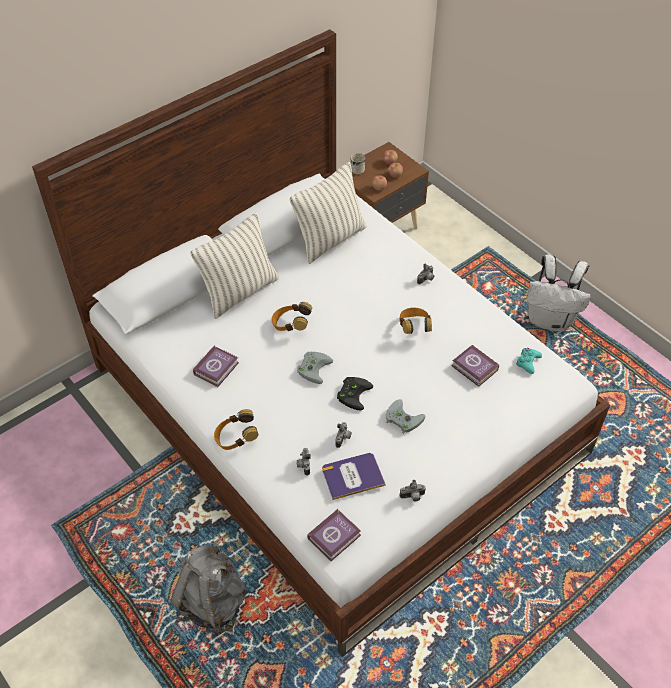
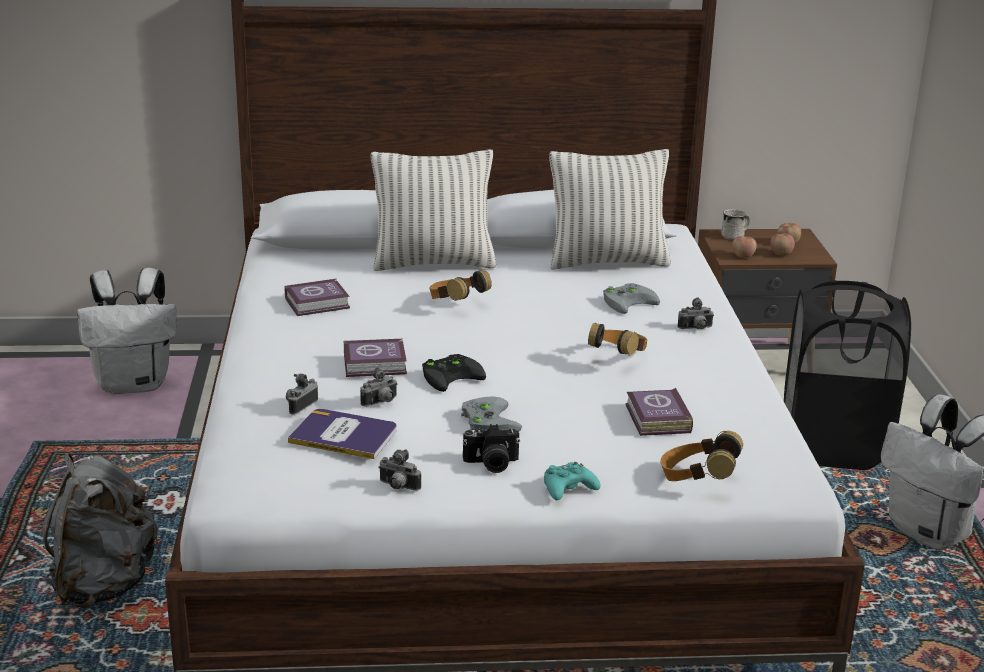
camera: 35 degrees right, 25 degrees down
(58, 441) = (135, 384): none -> white backpack
(236, 438) = (255, 358): headphones -> headphones (697, 480)
(313, 367) = (433, 340): grey game controller -> grey game controller (629, 301)
(335, 537) = (244, 474): book -> book (376, 365)
(436, 451) = (491, 464): none -> camera
(465, 279) = (833, 446): none -> black laundry basket
(527, 362) = (750, 443): turquoise game controller -> turquoise game controller (568, 488)

